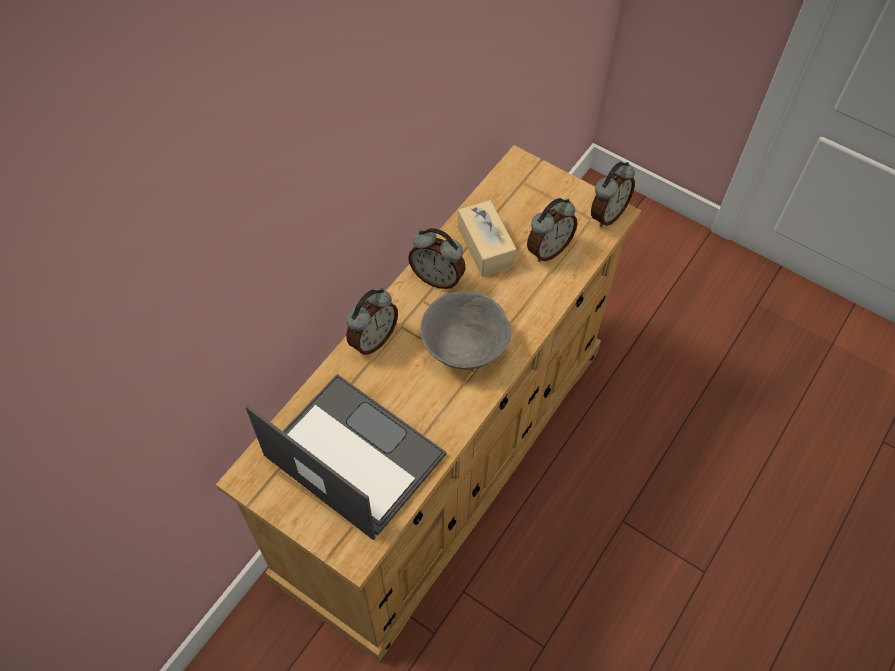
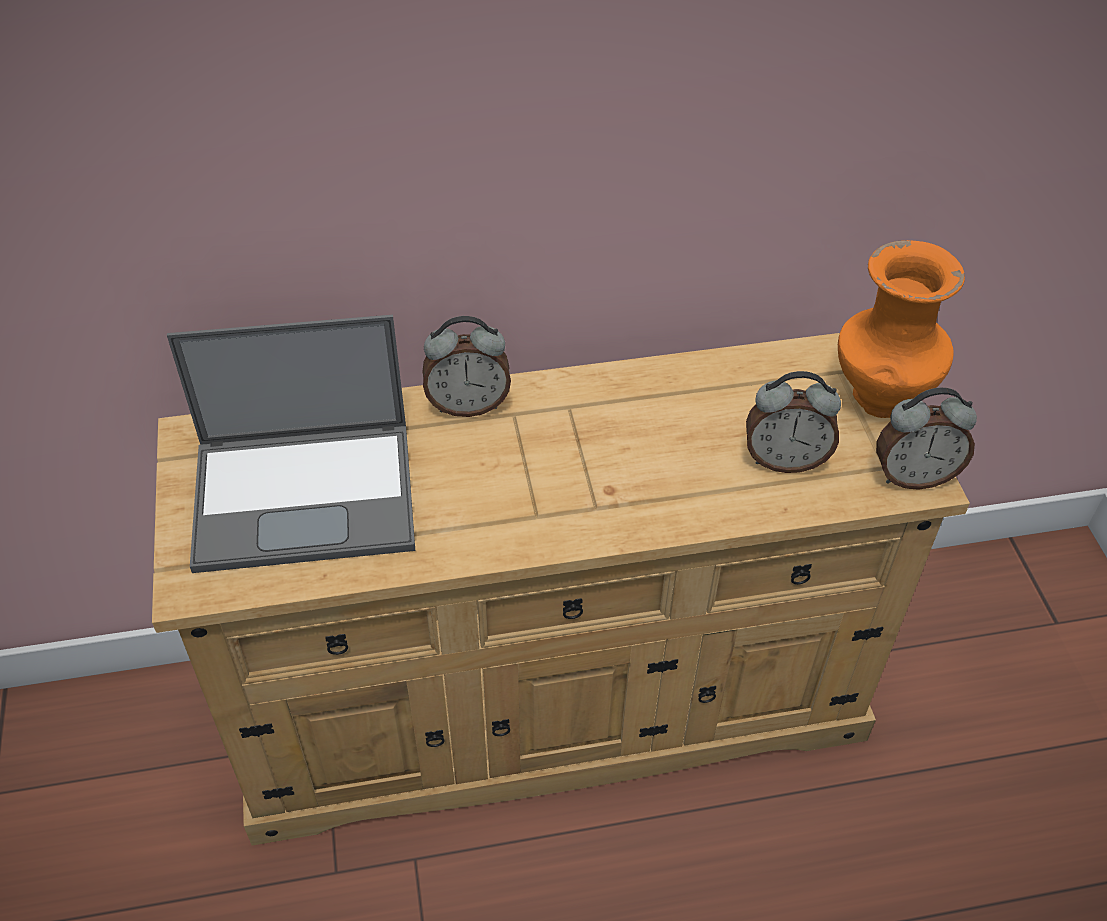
camera: 45 degrees right, 10 degrees down
(352, 454) = (308, 494): laptop -> laptop turned 90 degrees clockwise
(437, 278) = (614, 397): alarm clock -> none
(463, 348) = (553, 485): grey bowl -> none
(485, 246) = (710, 405): beige tissue box -> none
(555, 185) = (880, 400): none -> orange vase

